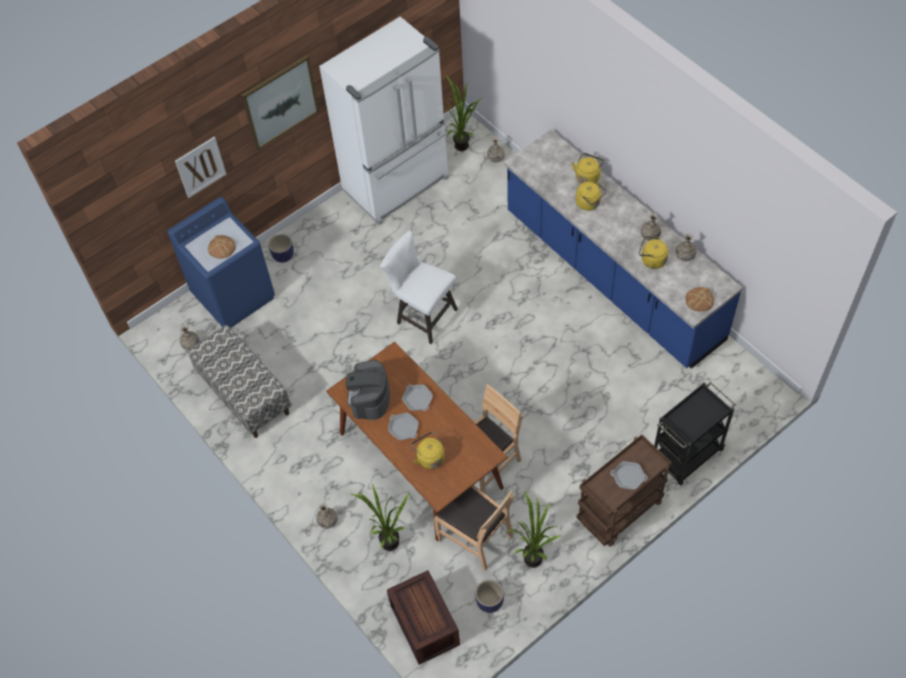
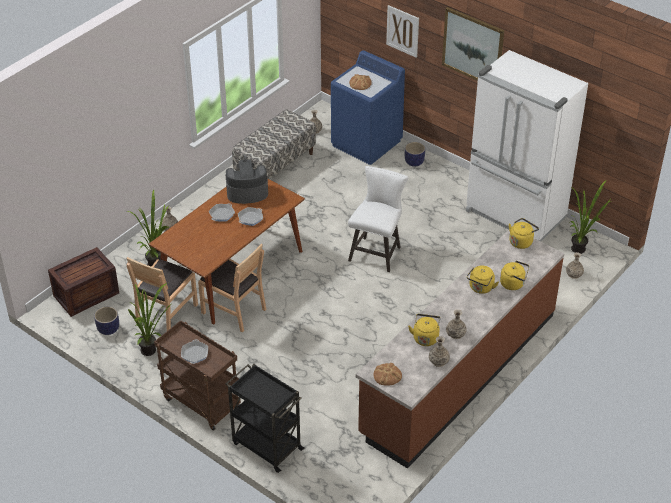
camera: 75 degrees right, 15 degrees down
(429, 457) = (197, 232): yellow kettle -> yellow kettle (521, 241)
(612, 276) = (459, 373): blue counter -> brown counter

